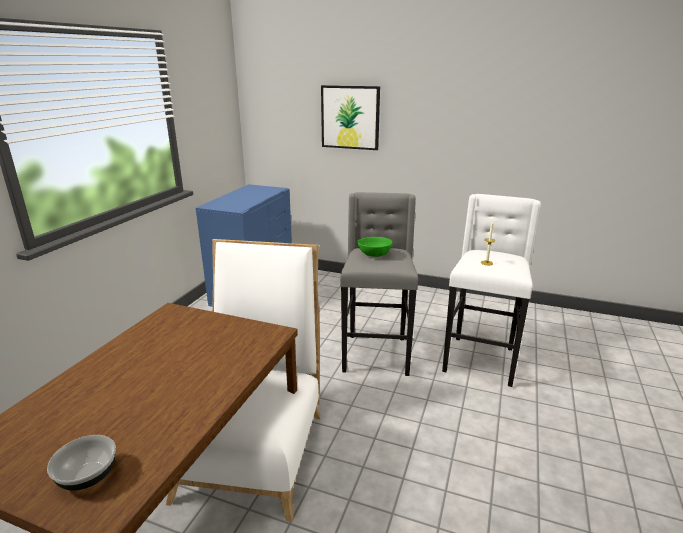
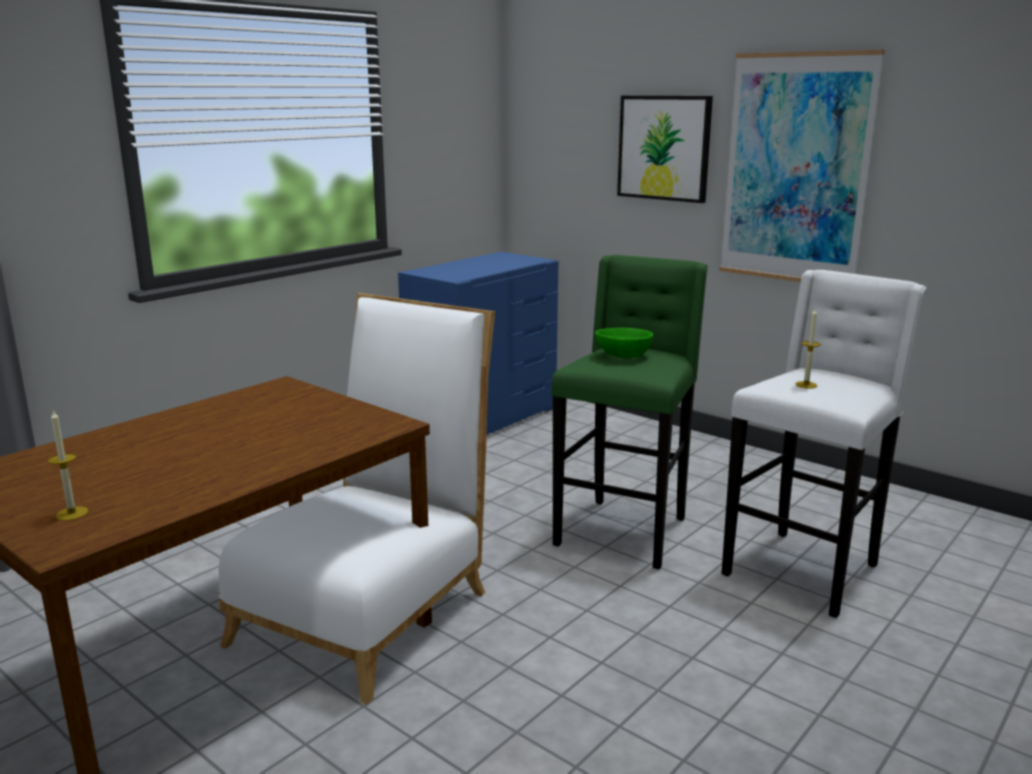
camera: 20 degrees right, 5 degrees down
(88, 477) = (72, 513): bowl -> candle
(376, 354) = (624, 531): grey stool -> green stool
(432, 130) = (795, 169): none -> picture

